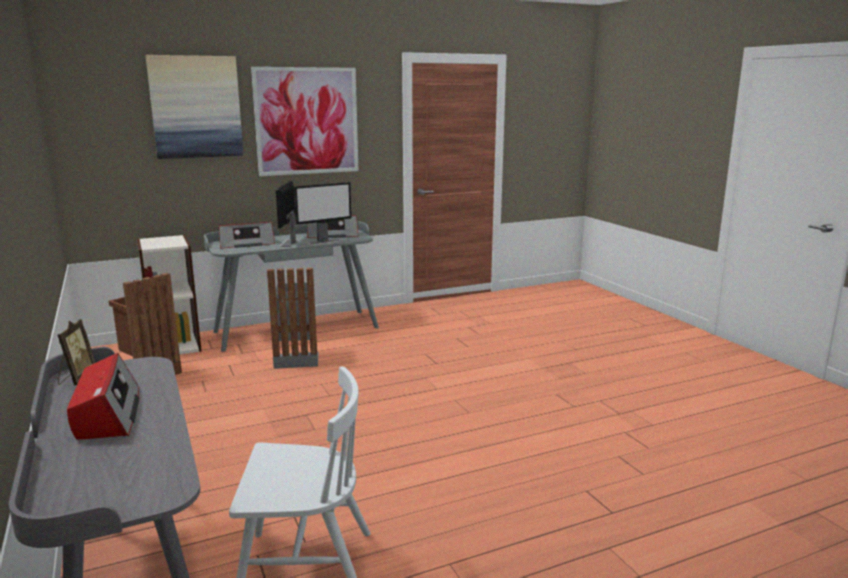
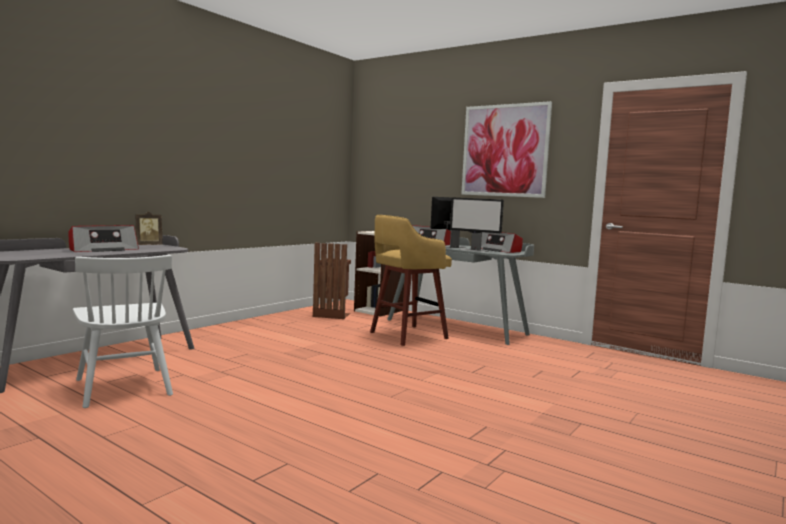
camera: 60 degrees right, 10 degrees down
(196, 107) = (428, 139): picture -> none
(296, 359) = (406, 335): grey trash can -> yellow stool

